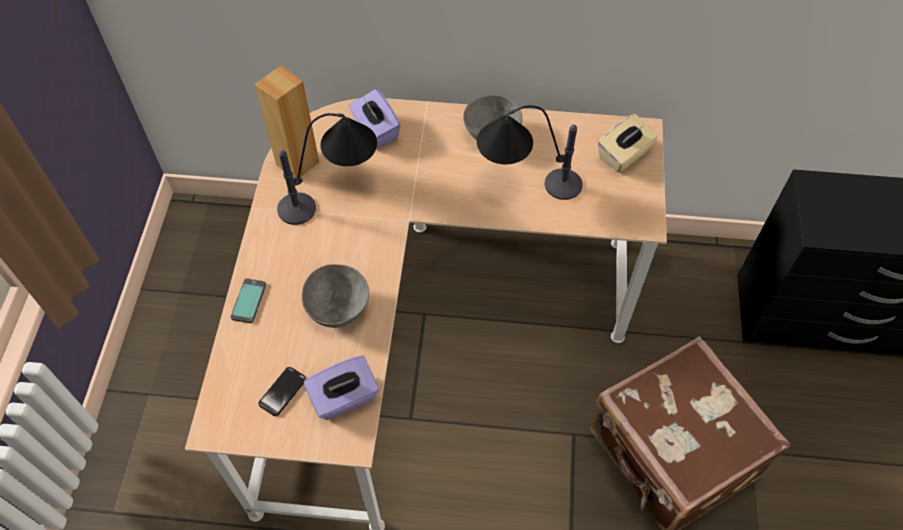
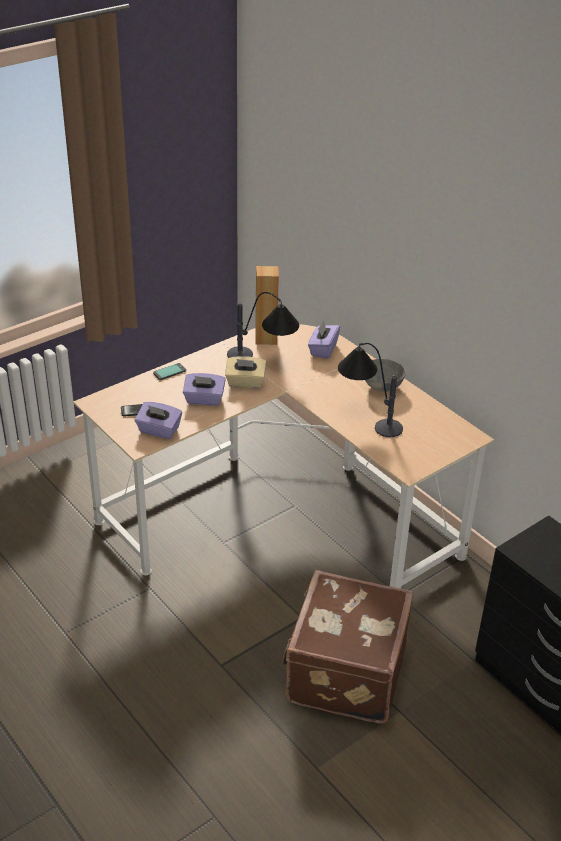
camera: 45 degrees right, 20 degrees down
(338, 307) = (204, 400): grey bowl -> purple tissue box
(624, 155) = (443, 439): beige tissue box -> beige tissue box (245, 382)

